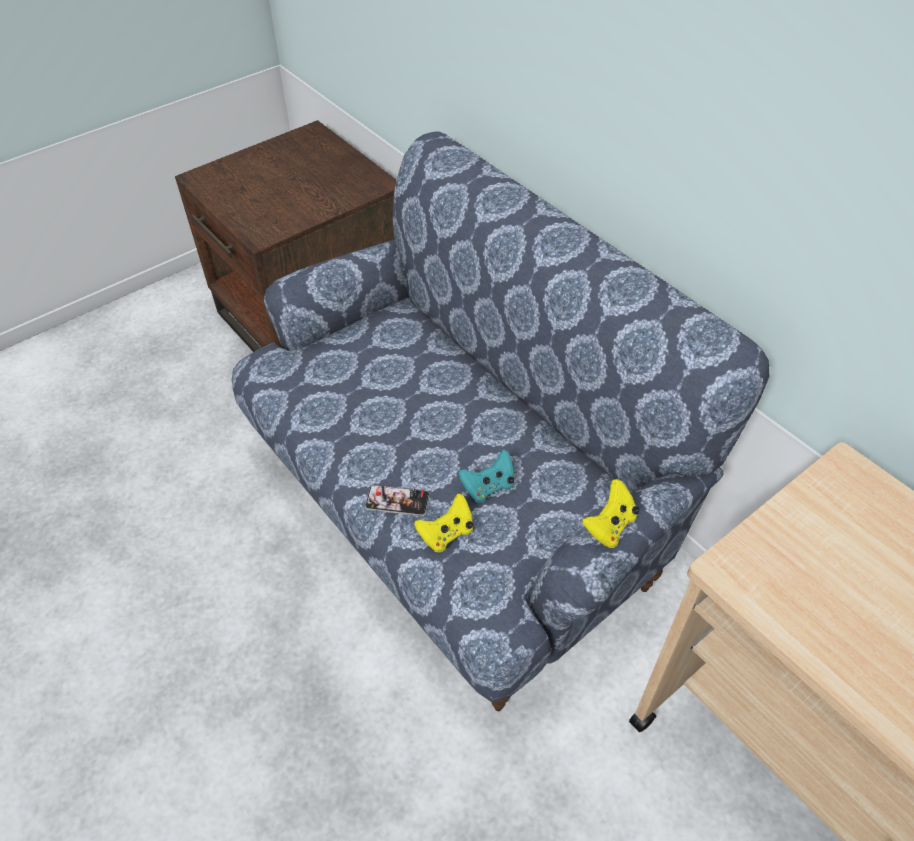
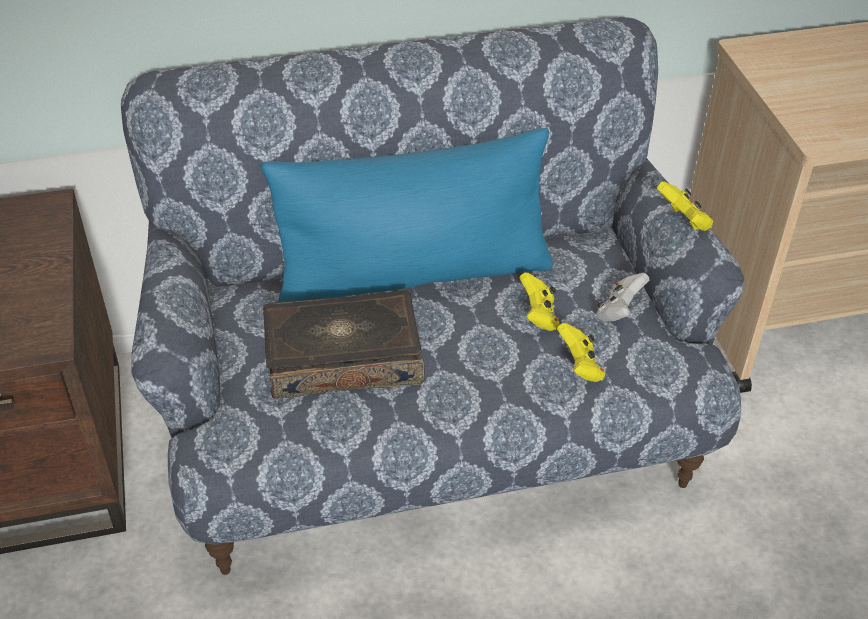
camera: 65 degrees left, 5 degrees down
(374, 390) = (343, 359): none -> book
(397, 501) = (517, 391): phone -> none
(487, 395) = (414, 274): none -> blue pillow
(488, 487) = (539, 316): turquoise game controller -> yellow game controller
(530, 540) = (619, 311): none -> white game controller

